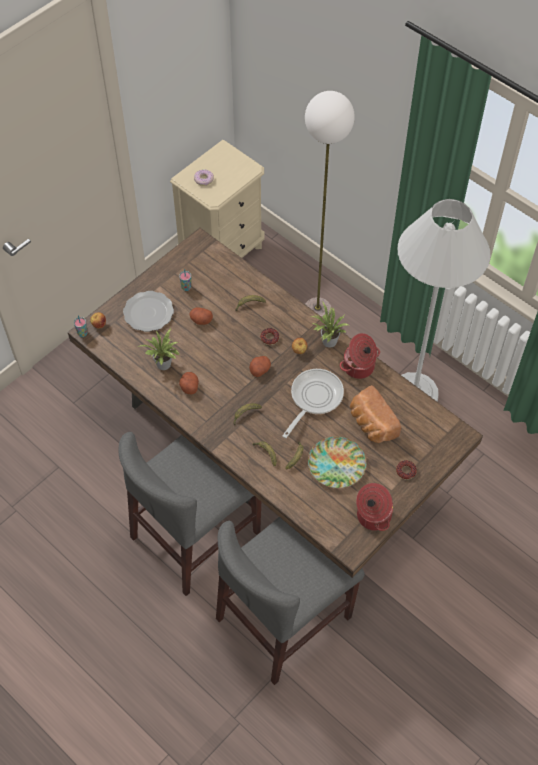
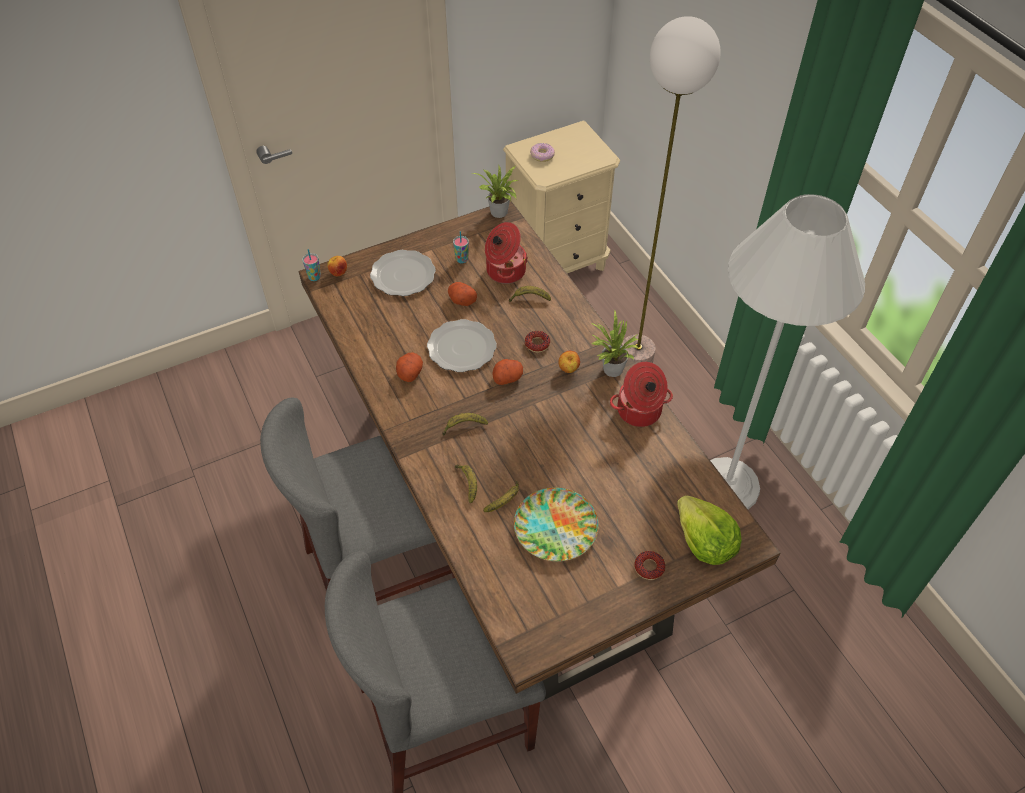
camera: 20 degrees right, 5 degrees down
(164, 365) = (391, 339): potted plant -> potted plant (499, 213)
(218, 357) = (461, 349): none -> plate
(314, 398) = (562, 433): frying pan -> none
(371, 424) = (625, 489): bread -> none
(372, 516) = (576, 614): cooking pot -> cooking pot (504, 271)
(434, 444) = (704, 542): none -> lettuce

